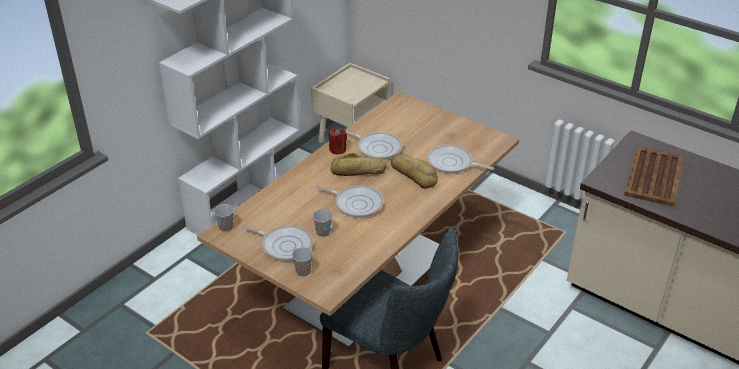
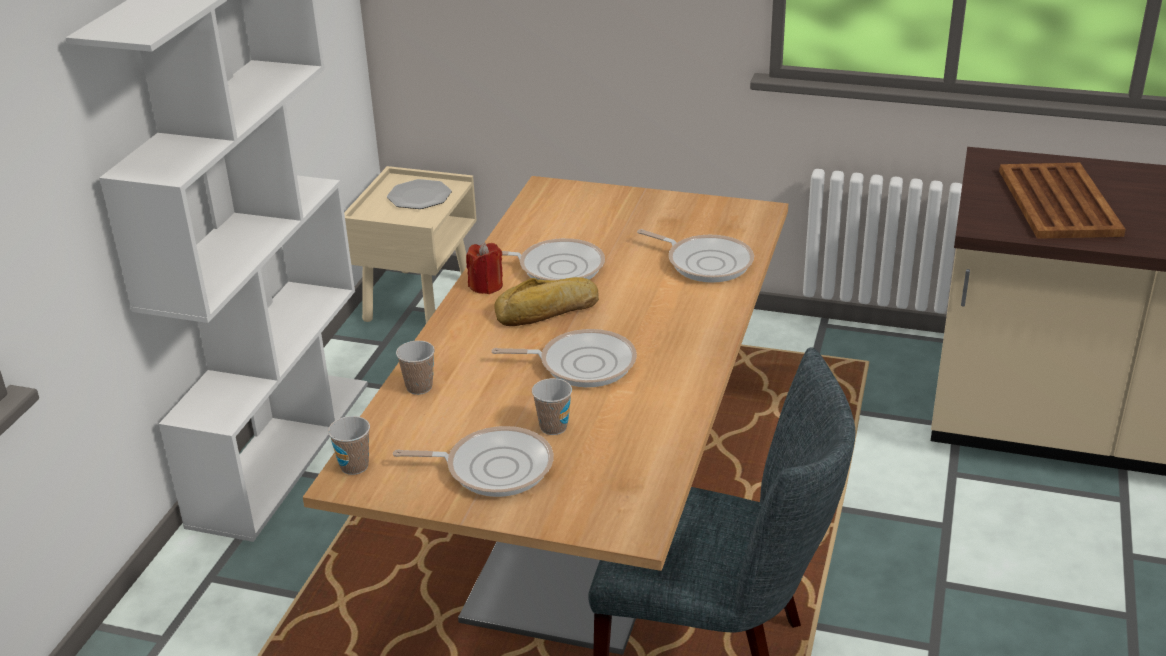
camera: 20 degrees left, 5 degrees down
(303, 271) = (562, 504): cup -> cup (419, 387)
(357, 84) = (419, 196): none -> plate
(414, 174) = (652, 294): bread -> none
(452, 163) = (705, 262): frying pan -> frying pan turned 150 degrees counterclockwise

